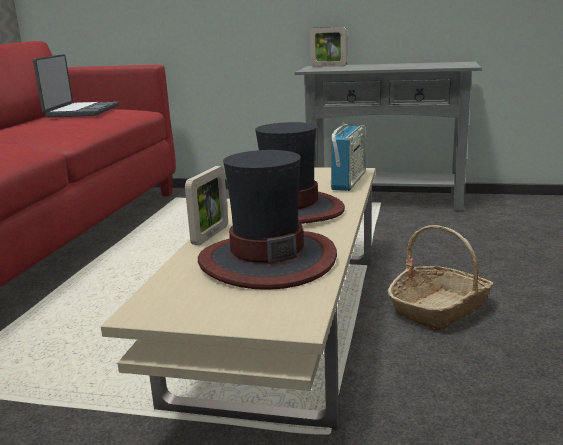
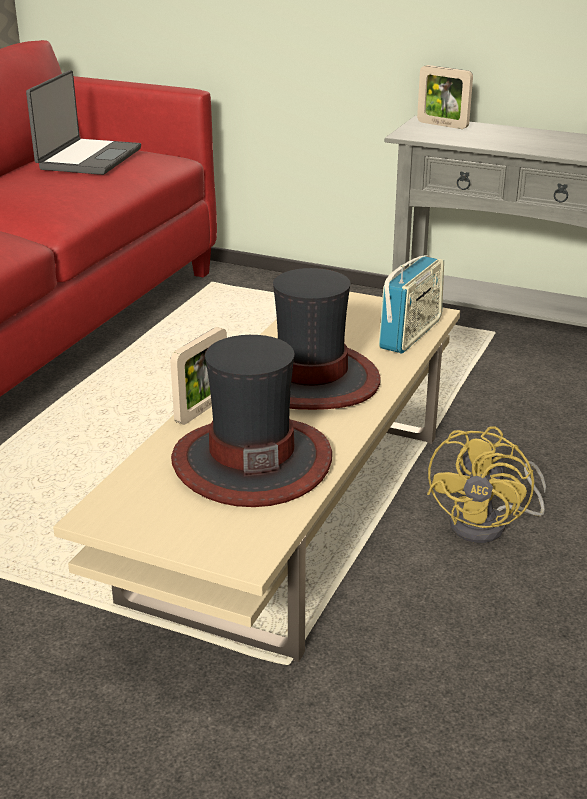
camera: 10 degrees right, 10 degrees up
(439, 309) = (489, 525): basket -> yellow fan

